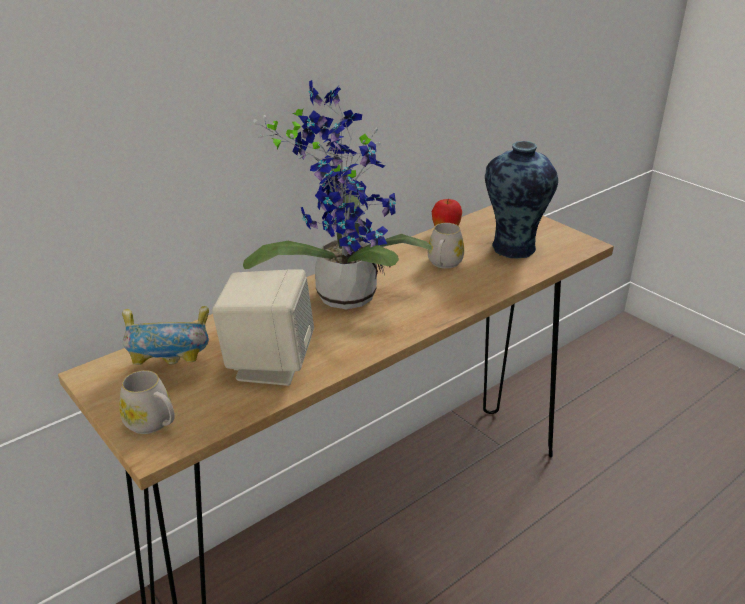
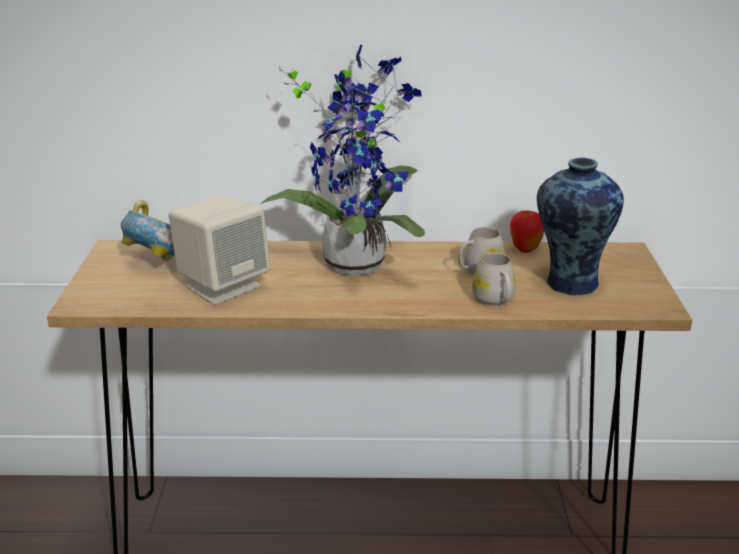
camera: 40 degrees right, 5 degrees down
(153, 424) = (100, 290): white mug -> white mug (495, 301)

